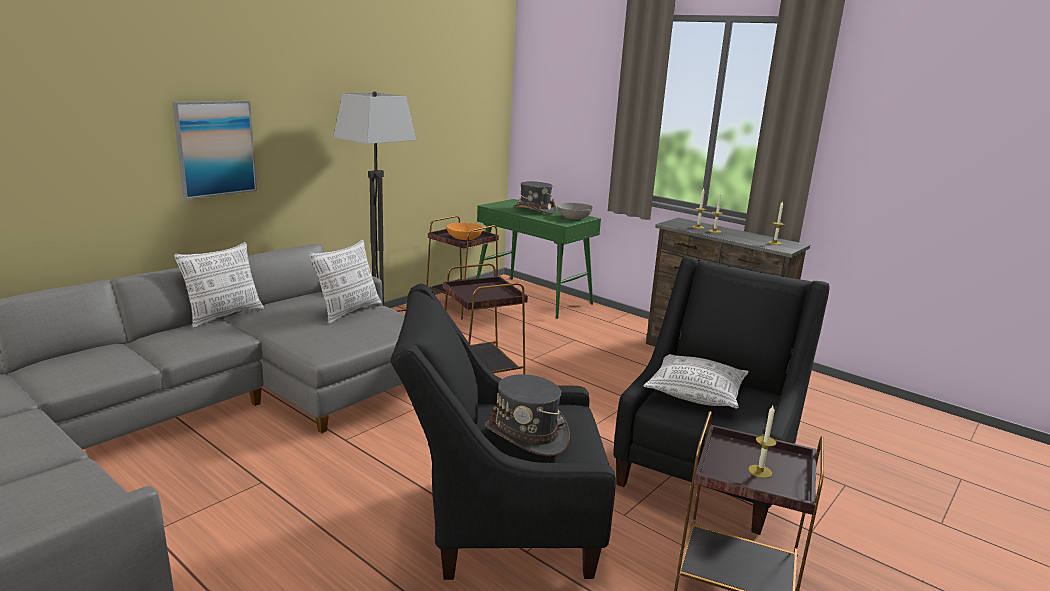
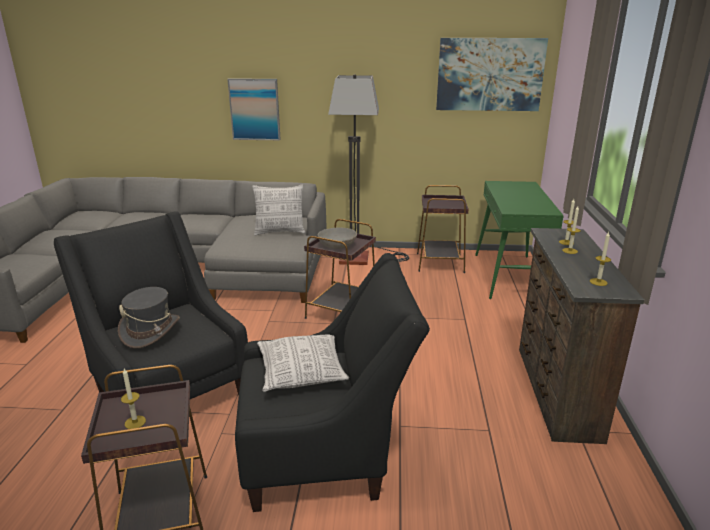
camera: 55 degrees right, 5 degrees up
(224, 315) = (231, 215): pillow -> none
(464, 238) = (442, 205): orange bowl -> none
(466, 90) = (489, 74): none -> picture
(534, 210) = (521, 194): grey hat -> none
(574, 217) = (536, 208): grey bowl -> grey bowl (337, 245)

